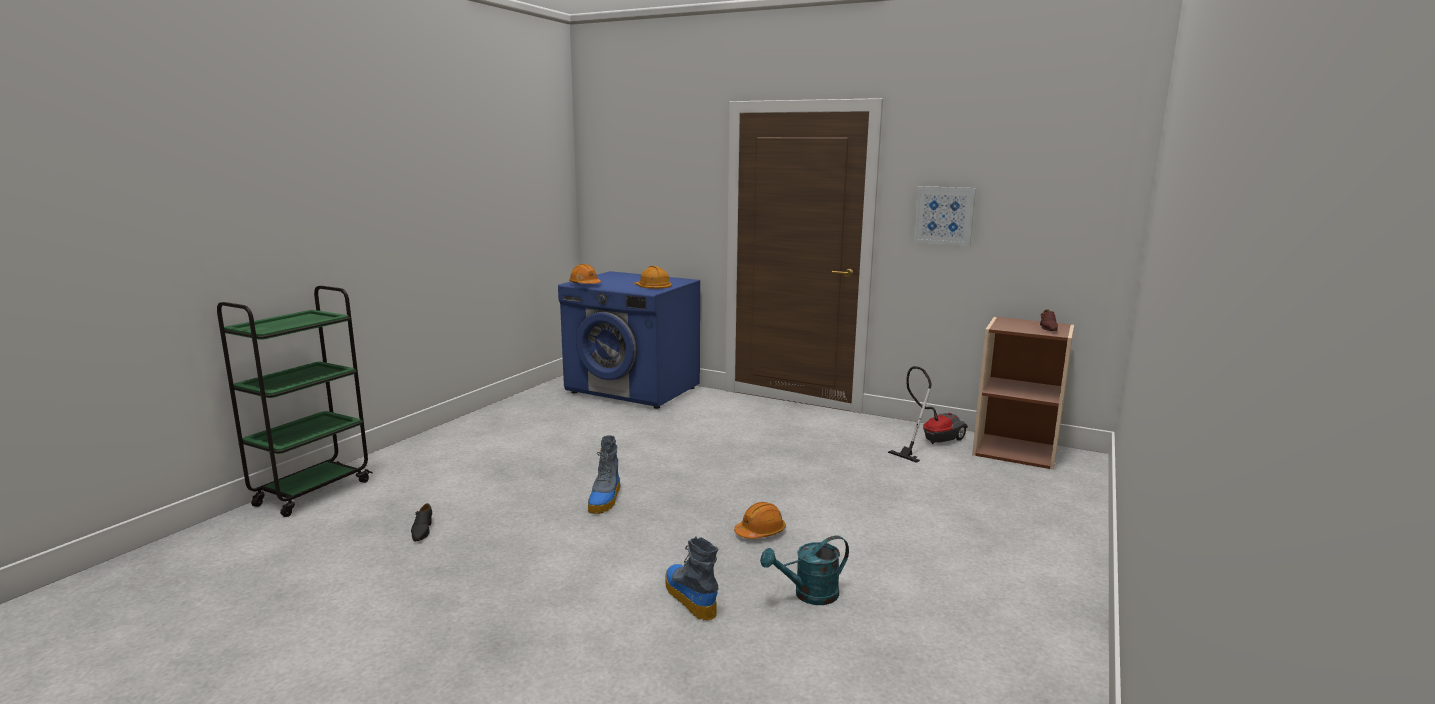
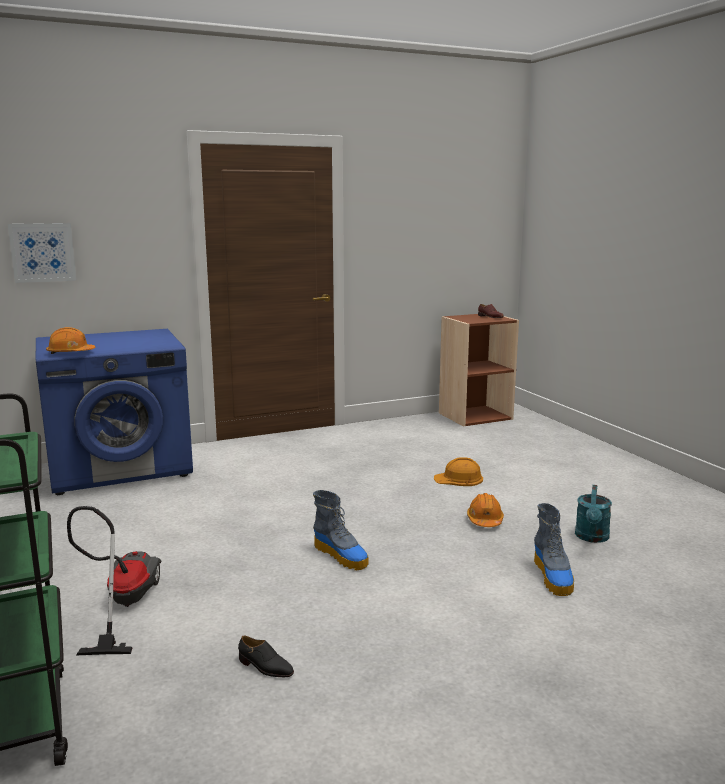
camera: 50 degrees left, 0 degrees up
(652, 285) = (145, 340): orange hard hat -> orange hard hat (459, 479)
(689, 597) = (553, 577): boot -> boot turned 105 degrees counterclockwise
(930, 442) = (426, 427): vacuum cleaner -> vacuum cleaner (122, 605)
(944, 215) = (398, 238): picture -> picture (42, 252)

